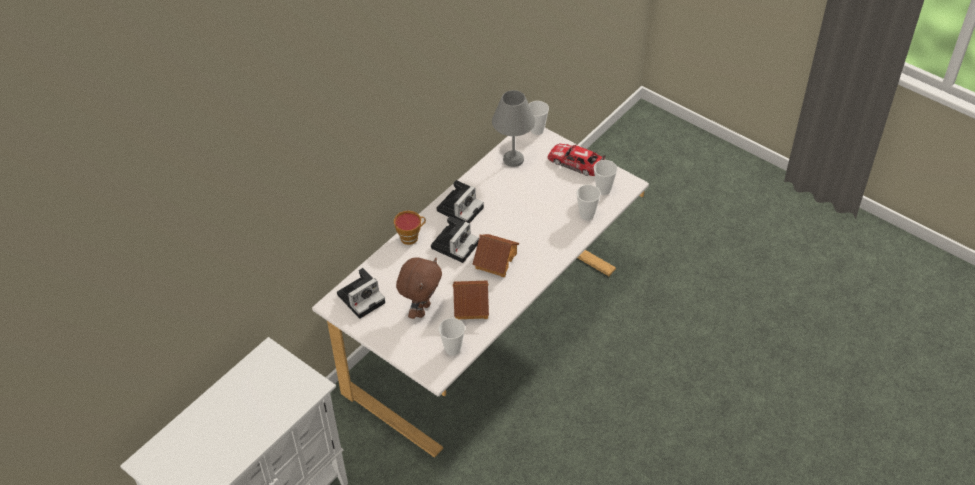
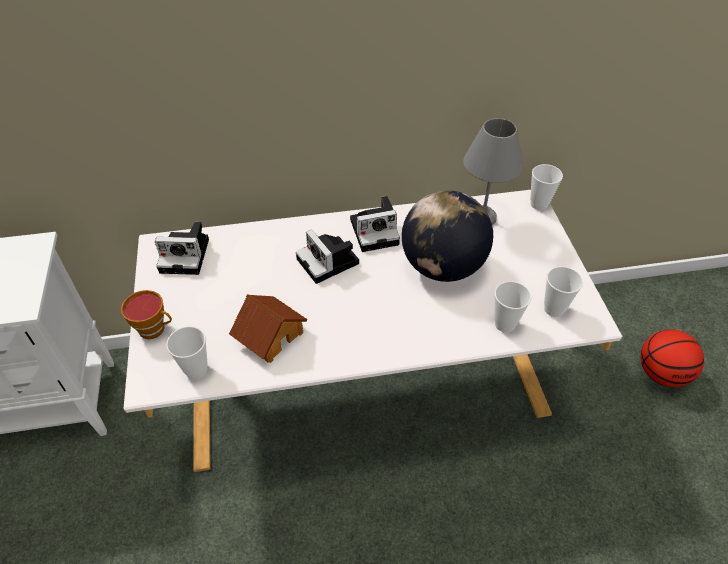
camera: 40 degrees right, 0 degrees up
(411, 237) = (298, 229): cup -> cup (155, 329)
(421, 309) = (221, 305): brown plush toy -> none
(455, 244) = (329, 262): camera -> camera turned 75 degrees clockwise
(495, 260) = (349, 306): toy house -> none
(522, 204) = (442, 266): none -> globe
(576, 162) = (550, 260): toy car -> none
(656, 200) = (661, 373): none -> basketball

